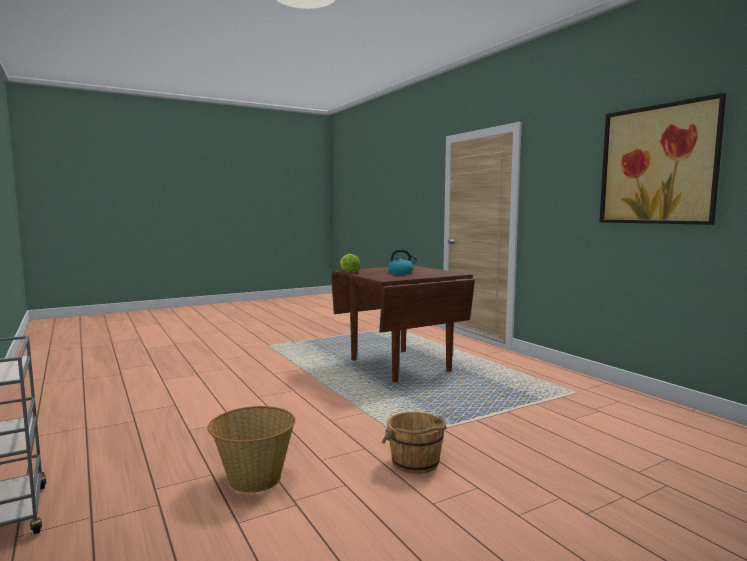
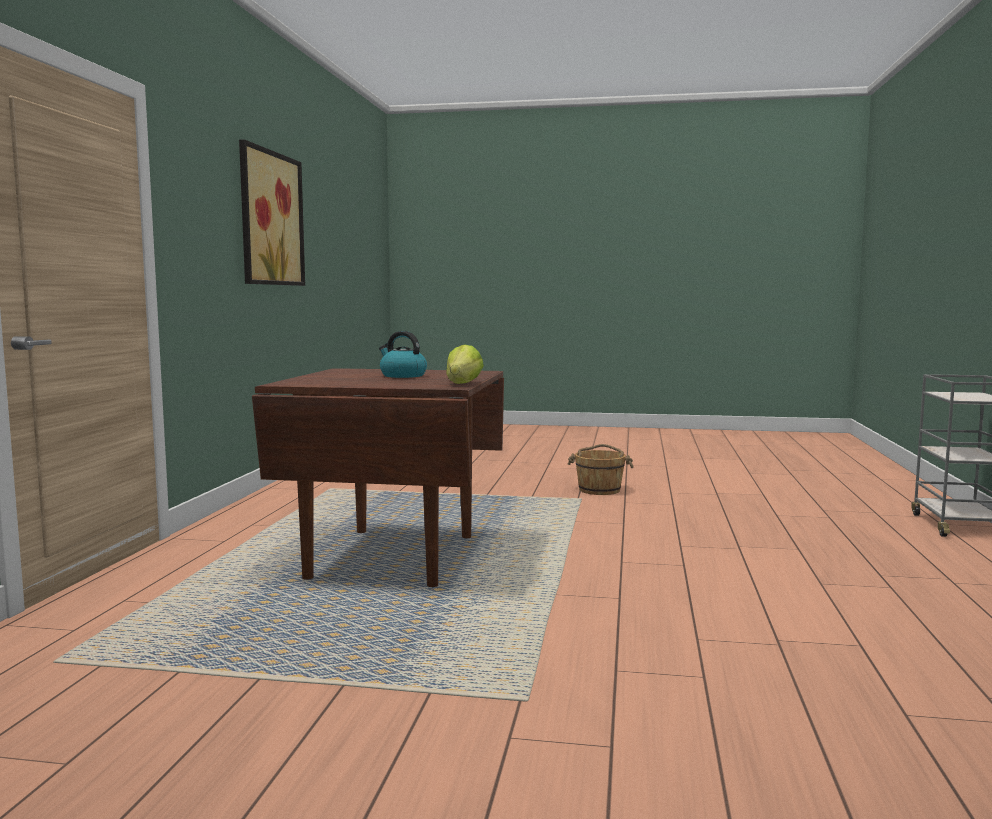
camera: 140 degrees left, 0 degrees up
(254, 479) = (740, 506): basket -> none

